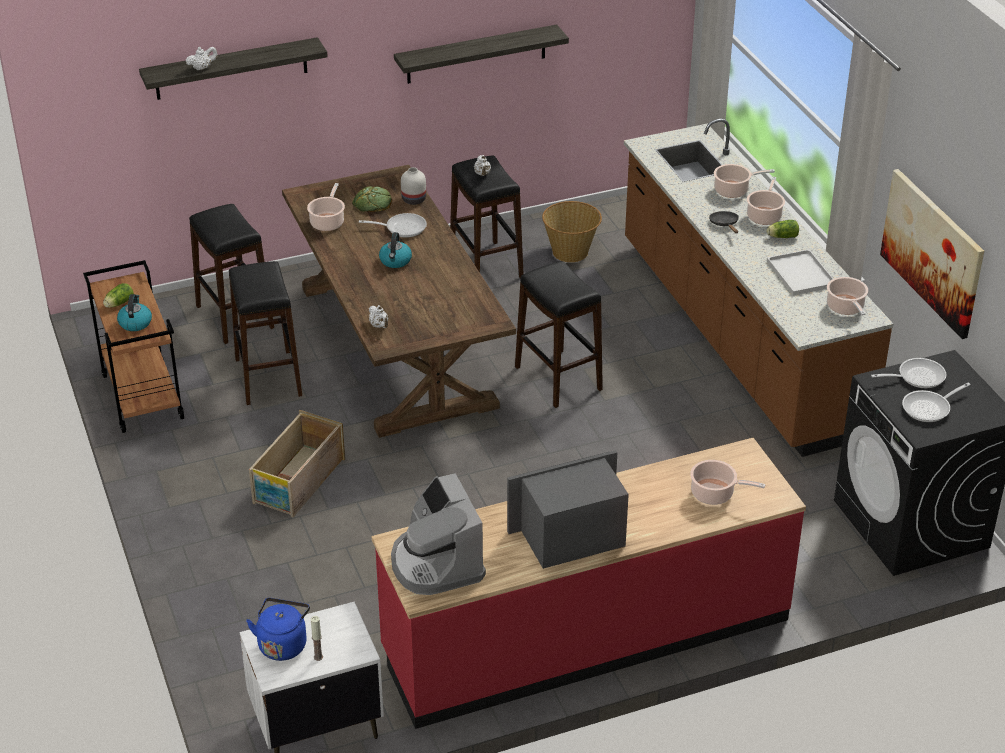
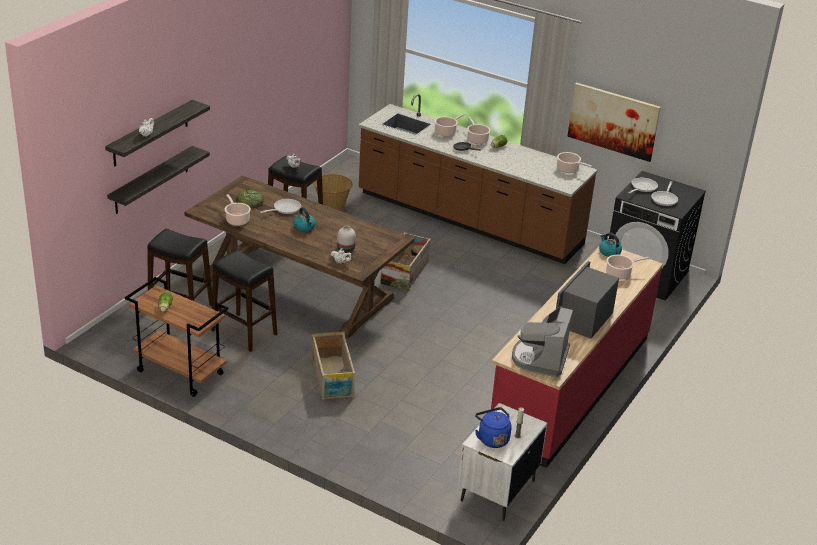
camera: 40 degrees left, 5 degrees down
(135, 323) = (191, 314): kettle -> kettle (609, 252)
(413, 199) = (270, 192): white vase -> white vase (345, 249)
(436, 564) = (540, 358): coffee machine -> coffee machine turned 75 degrees clockwise
(476, 54) = (262, 92): shelf -> shelf (151, 180)
(558, 378) = (405, 272): black stool -> crate
(802, 274) = (529, 161): white tray -> none

